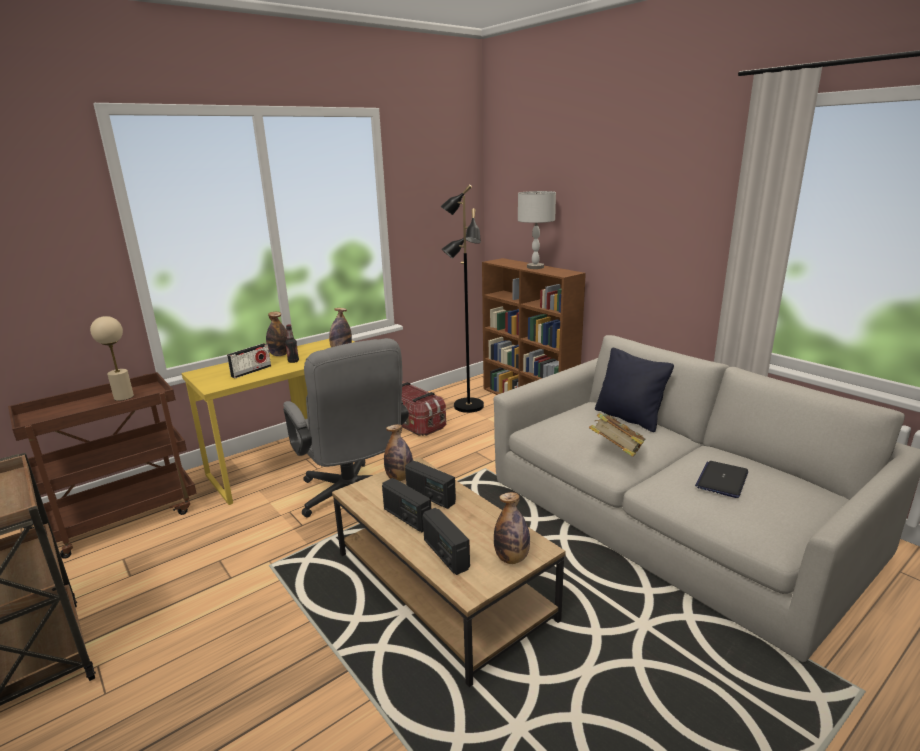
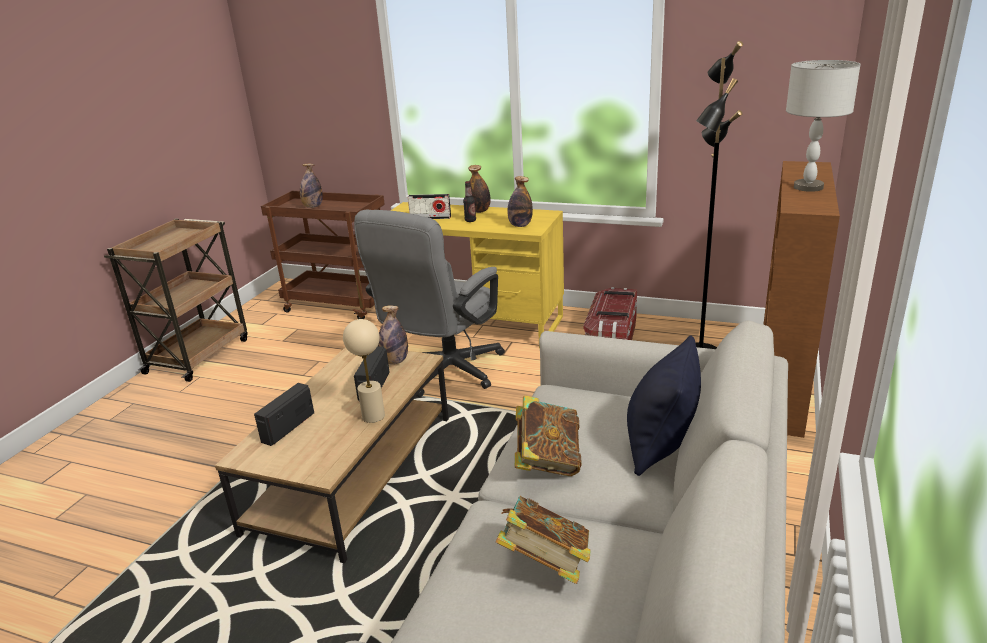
camera: 60 degrees right, 5 degrees up
(123, 397) = (345, 207): beige table lamp -> beige table lamp (373, 416)
(407, 517) = (332, 389): radio -> none
(511, 558) = (299, 462): bottle -> bottle (313, 206)
(722, 480) = (545, 564): laptop -> book

